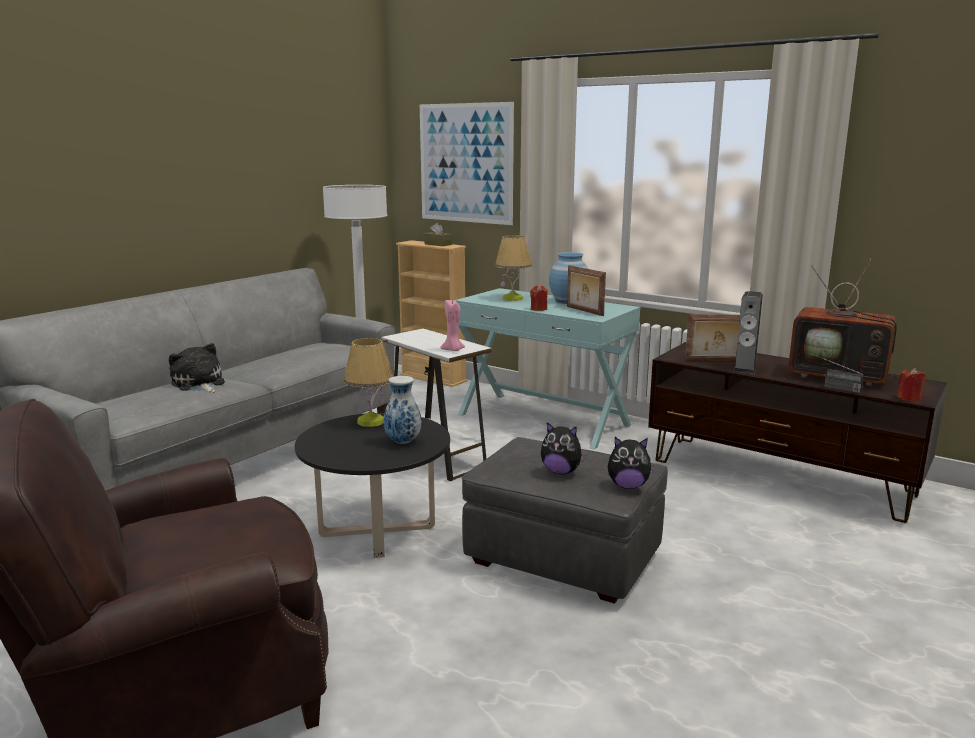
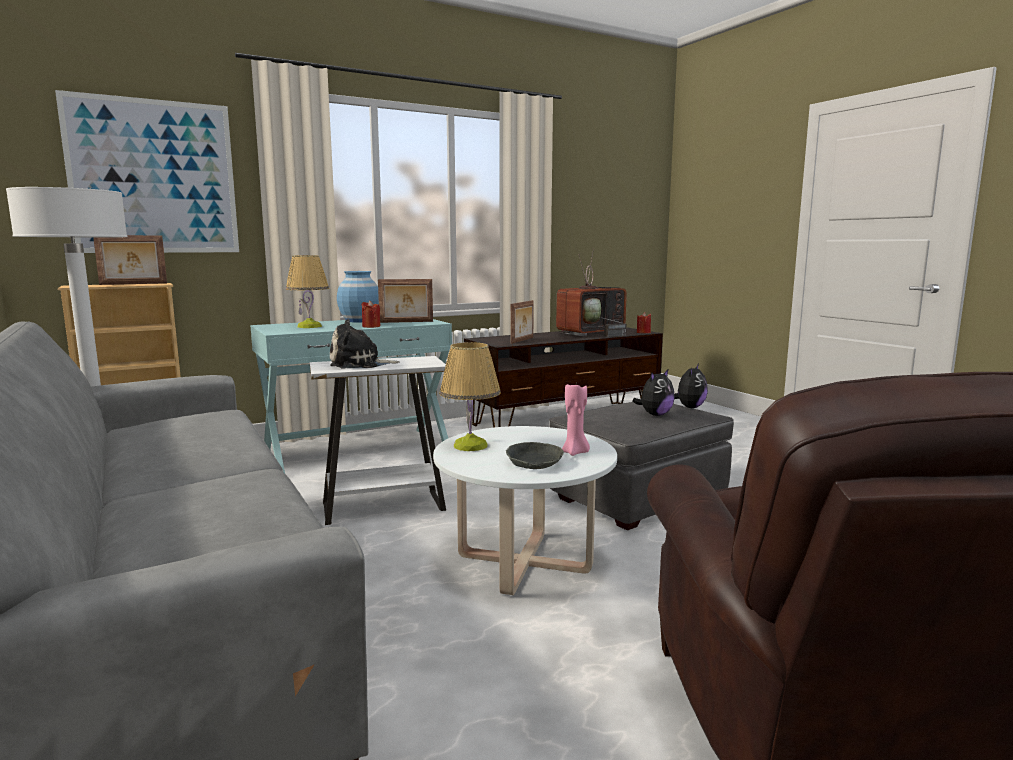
camera: 65 degrees left, 5 degrees down
(199, 384) = (205, 495): plush toy -> plush toy (359, 364)
(341, 446) = (534, 463): none -> grey bowl
(377, 530) = (524, 562): black coffee table -> white coffee table
(402, 442) = (549, 442): vase -> none
(438, 244) = (133, 284): brown tissue box -> picture frame
(453, 350) = (423, 362): pink candle -> pink candle (575, 453)
(745, 368) = (549, 339): speaker -> none

